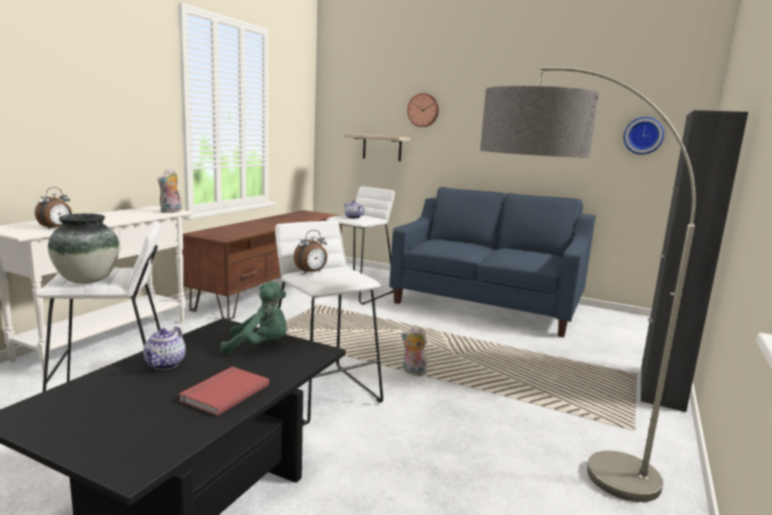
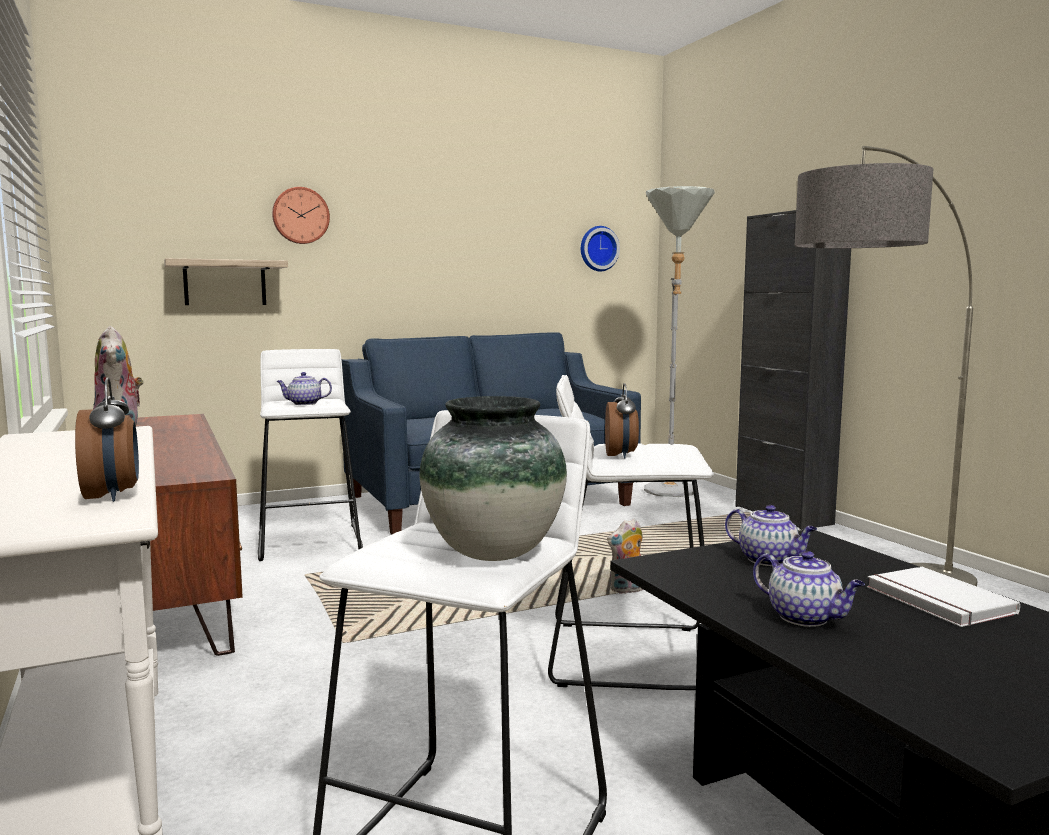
camera: 50 degrees left, 5 degrees down
(223, 392) = (937, 601): red book -> white book
(260, 347) = (769, 560): green plush toy -> teapot
(617, 342) = (671, 494): none -> grey floor lamp

